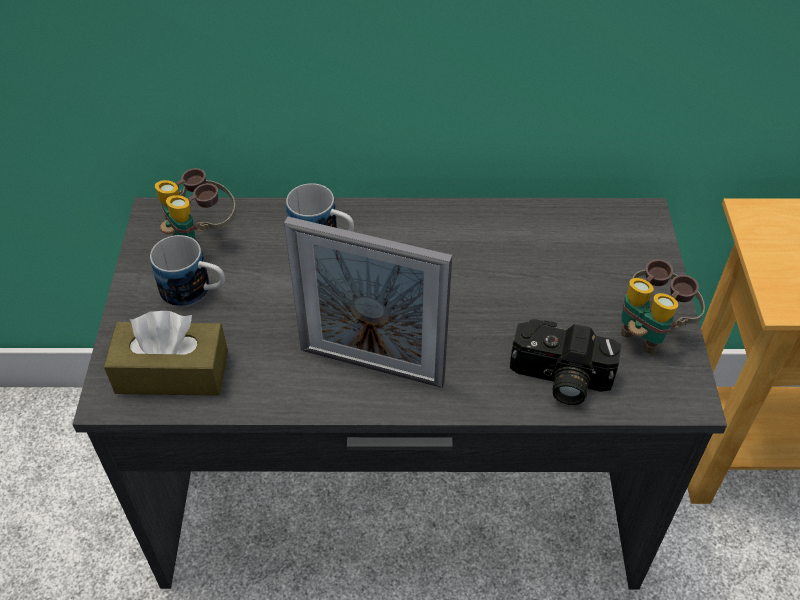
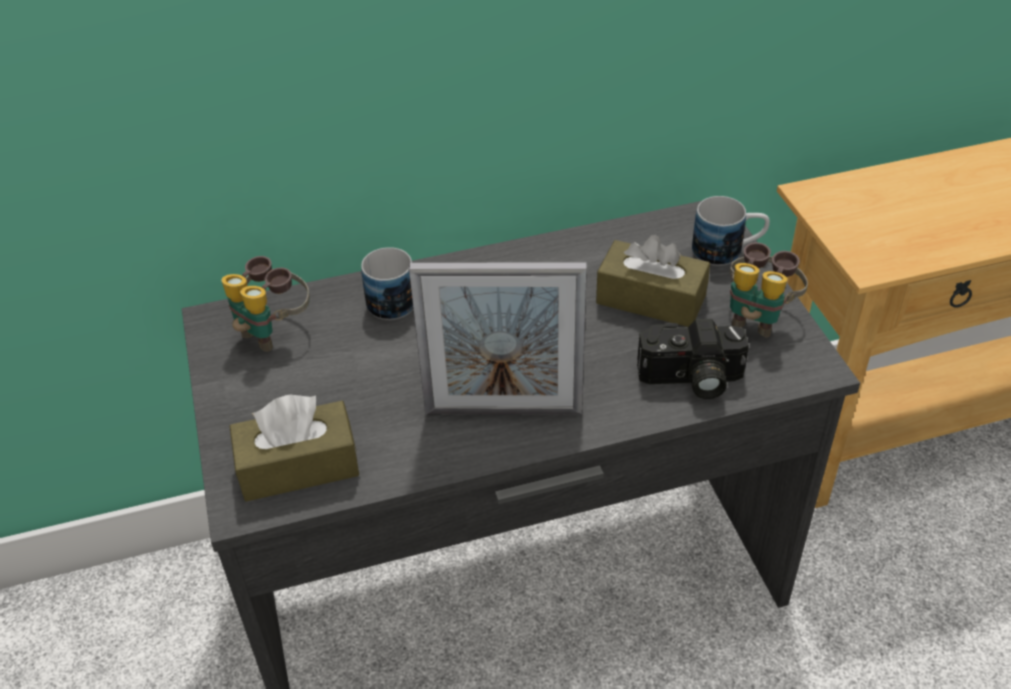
camera: 15 degrees left, 5 degrees down
(195, 291) = (289, 384): mug -> mug (728, 251)
(552, 288) = (651, 299): none -> brown tissue box

